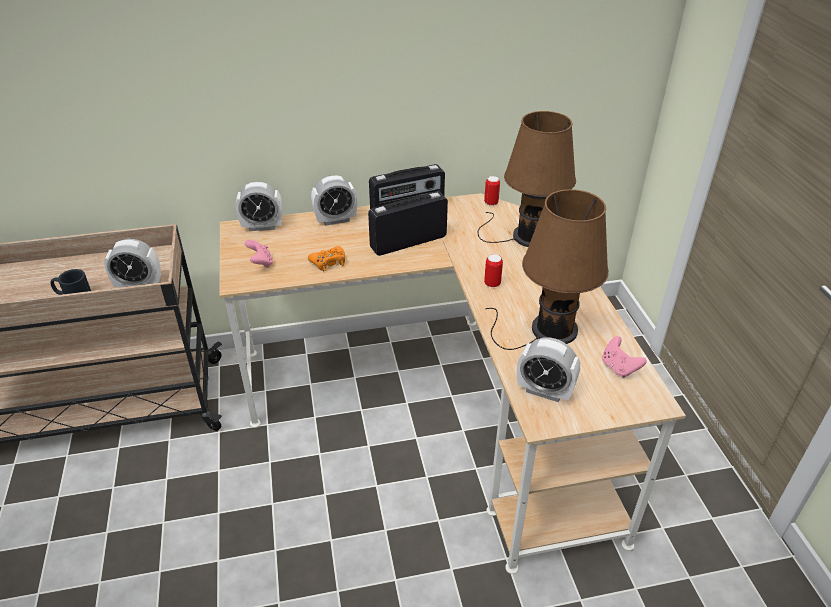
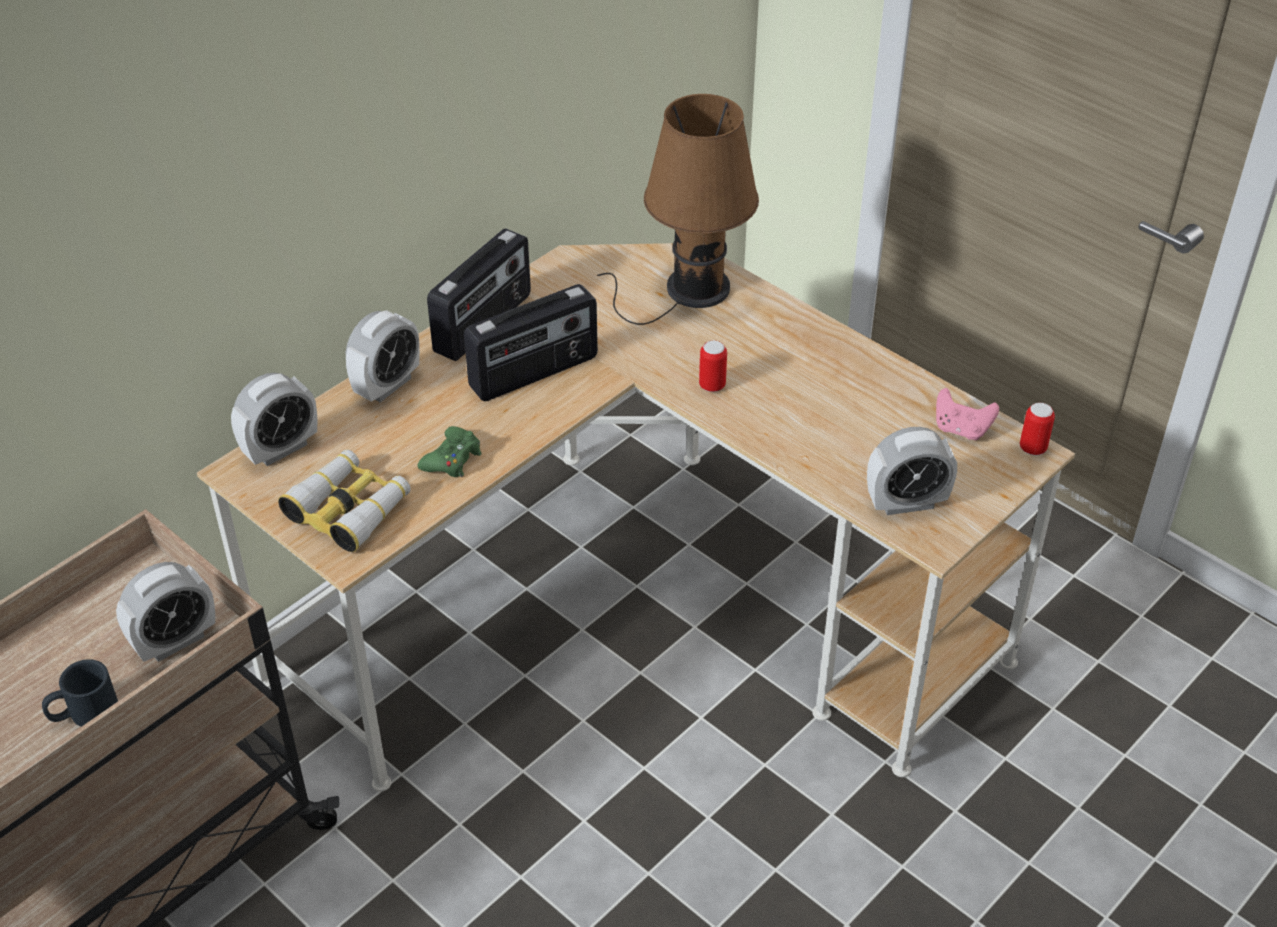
camera: 35 degrees left, 5 degrees up
(261, 263) = (349, 509): pink game controller -> binoculars
(328, 262) = (452, 459): orange game controller -> green game controller
(408, 242) = (534, 373): radio -> radio turned 150 degrees counterclockwise
(491, 203) = (590, 256): can -> can (1032, 448)
(548, 330) = (840, 419): brown table lamp -> none

